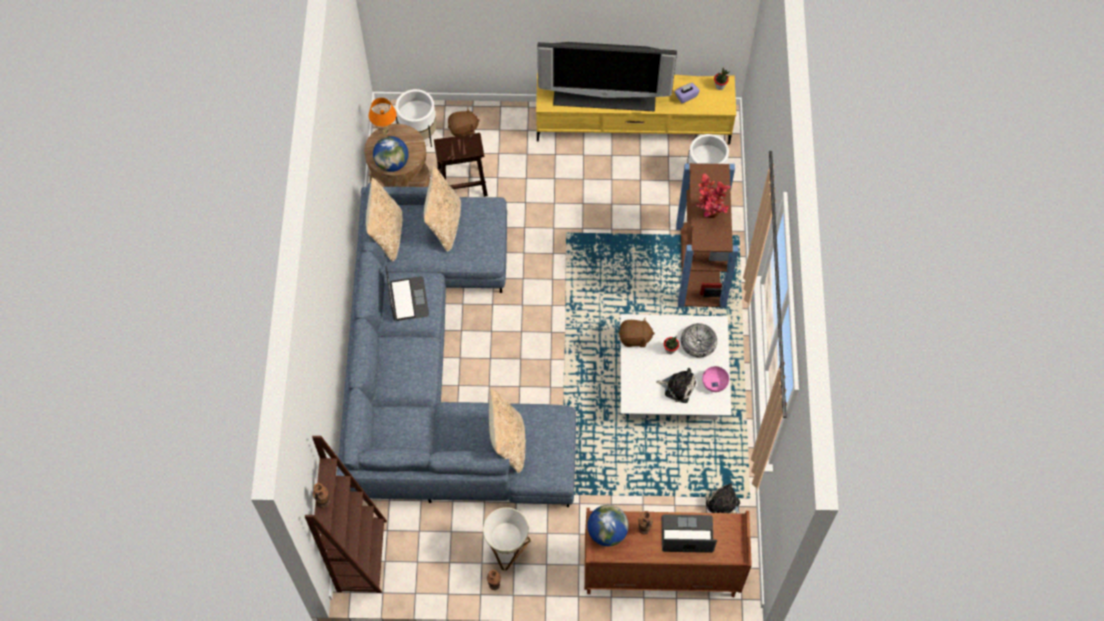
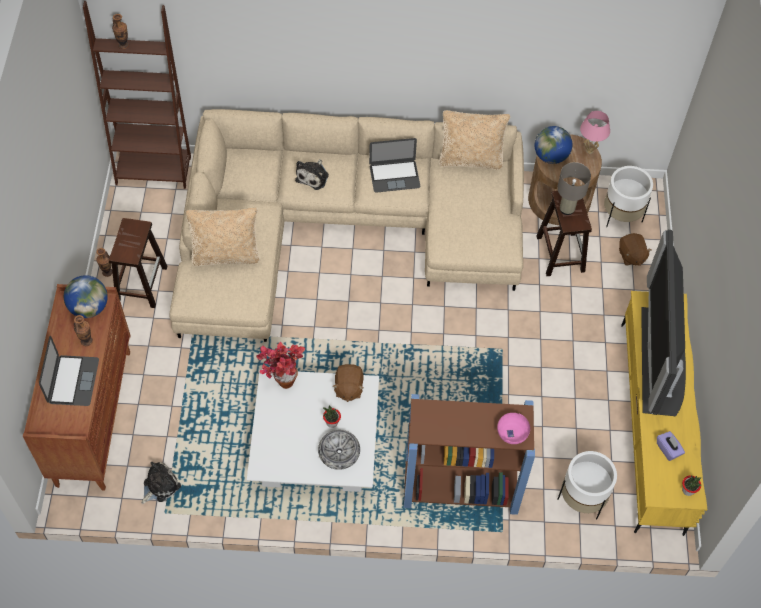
camera: 90 degrees right, 5 degrees down
(385, 132) = (589, 151): orange table lamp -> pink table lamp
(437, 370) = (339, 229): blue sofa -> beige sofa
(444, 225) = (483, 208): beige pillow -> none
(458, 150) = (566, 209): none -> grey table lamp
(507, 549) = (141, 283): planter -> brown stool
(678, 387) = (285, 427): plush toy -> plush toy (313, 176)
(709, 216) = (457, 420): potted plant -> potted plant (281, 379)
(715, 383) = (287, 465): pink bowl -> pink bowl (512, 434)

